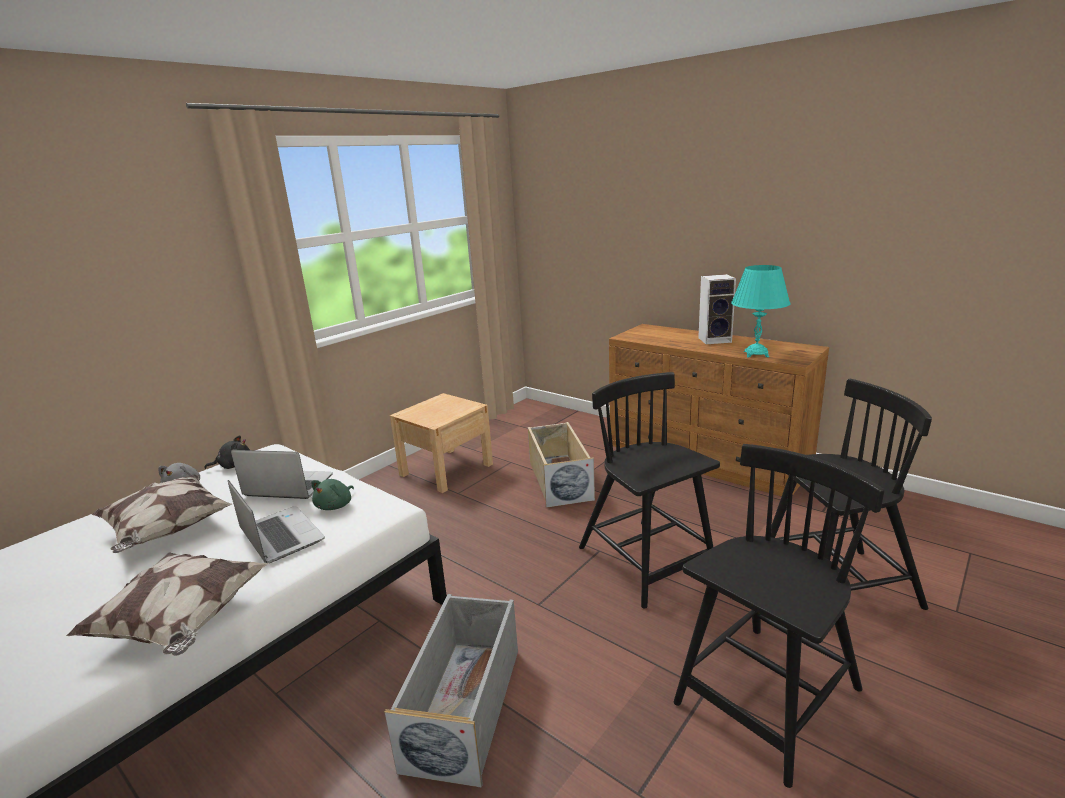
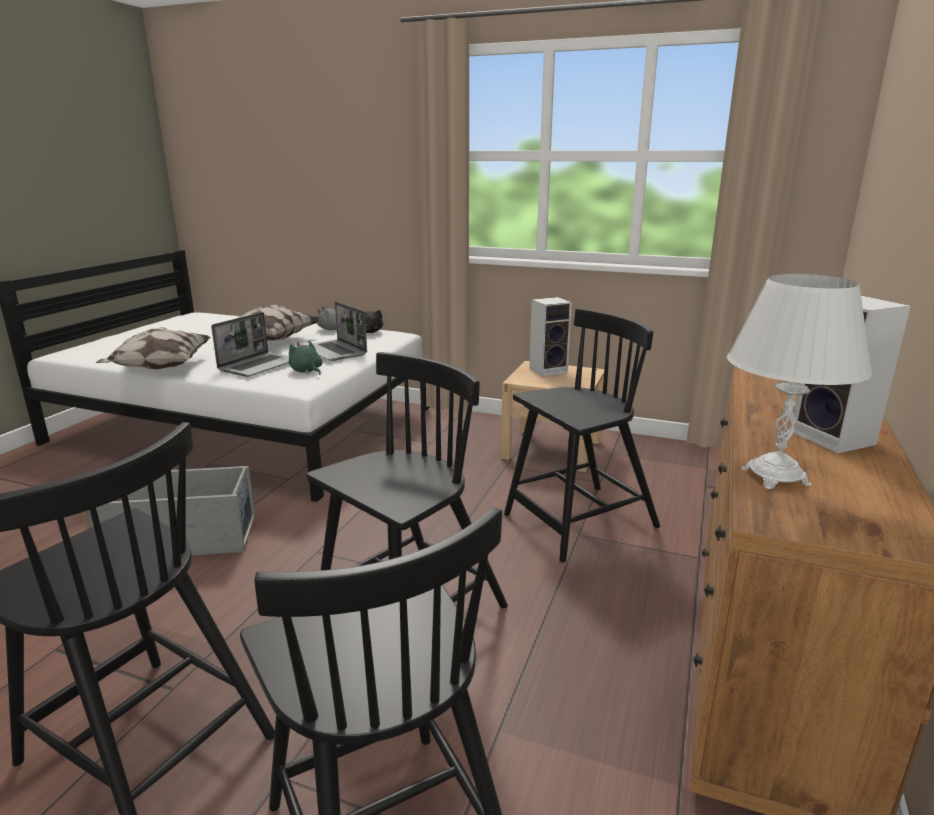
camera: 70 degrees right, 0 degrees up
(287, 486) = (335, 352): laptop -> laptop turned 150 degrees clockwise
(335, 505) = (306, 371): green plush toy -> green plush toy turned 45 degrees clockwise
(425, 410) = (549, 370): none -> speaker
(559, 480) = (578, 522): beige storage box -> black chair
(756, 354) = (775, 476): turquoise table lamp -> white table lamp

